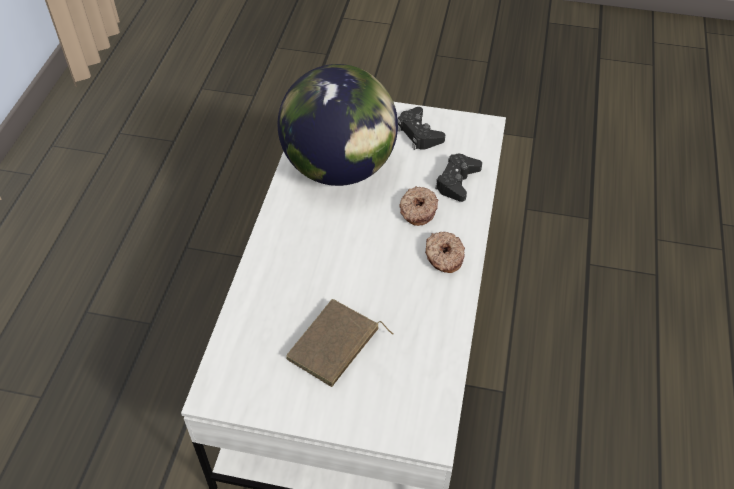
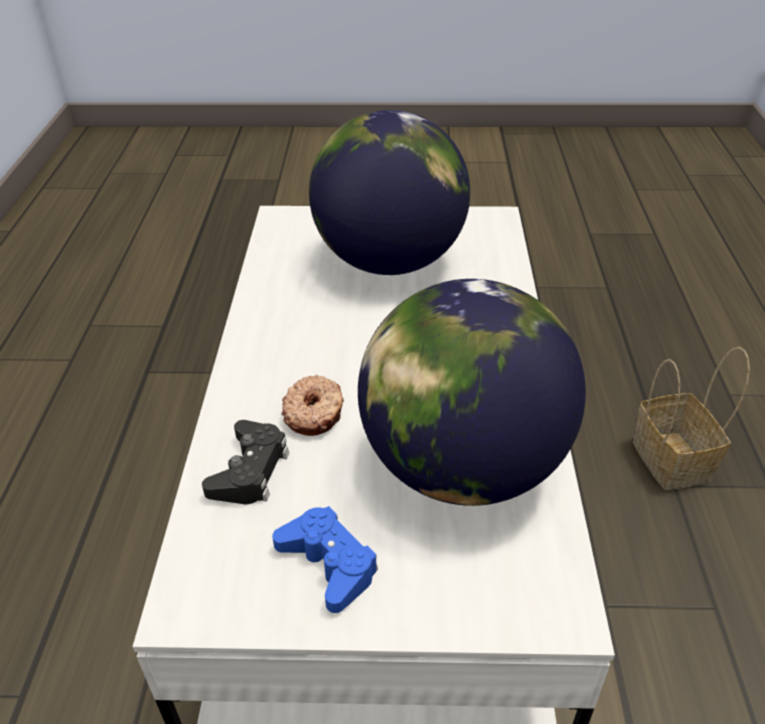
camera: 170 degrees right, 10 degrees down
(137, 342) = (674, 462): none -> basket
(335, 347) = (389, 261): brown book -> globe
(419, 133) = (329, 563): black game controller -> blue game controller
(443, 257) = (271, 357): donut -> none

